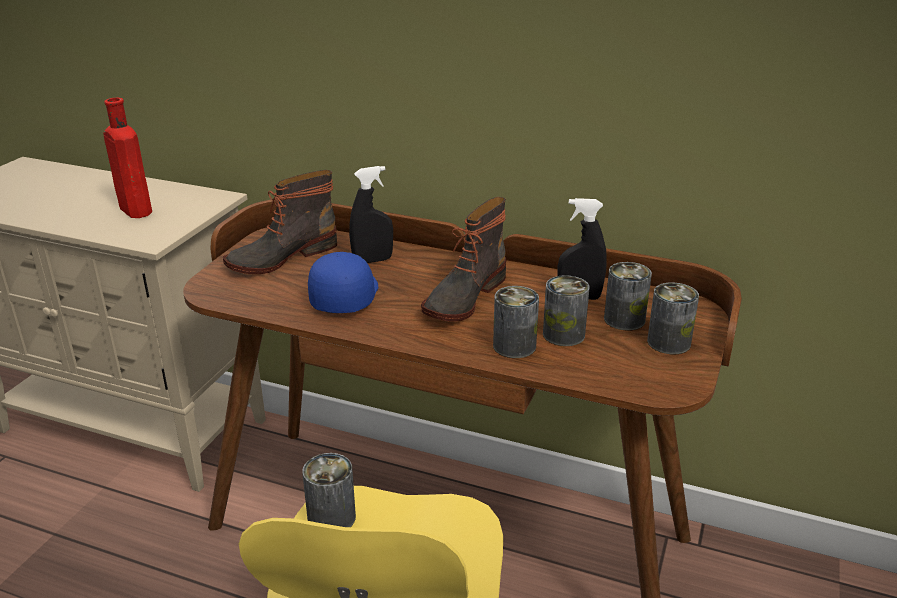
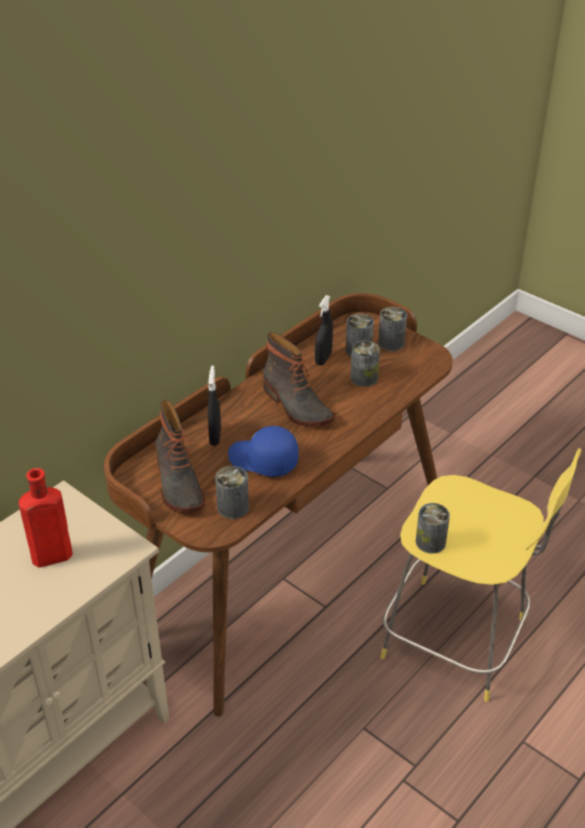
camera: 70 degrees left, 10 degrees up
(514, 346) = (367, 401): can -> can (233, 507)

